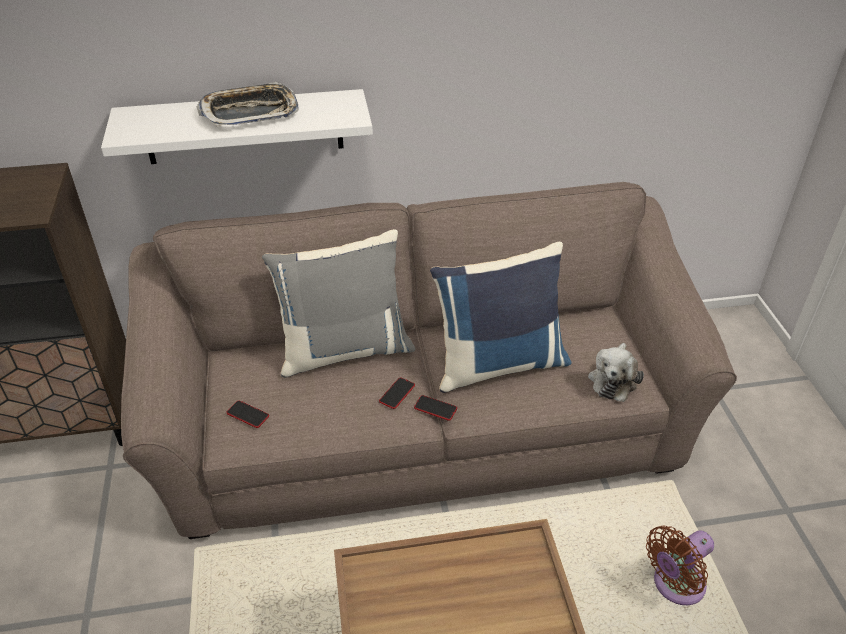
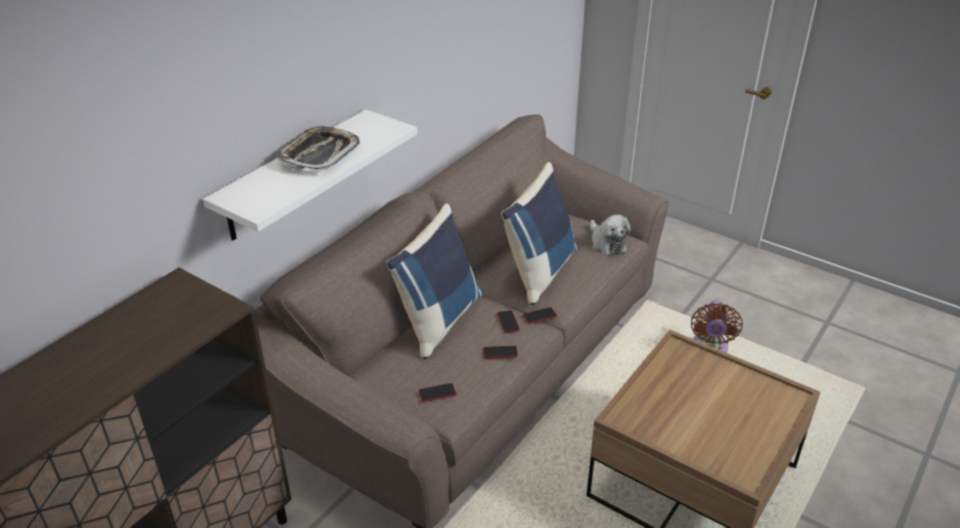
camera: 45 degrees left, 5 degrees down
(345, 350) = (438, 320): grey pillow -> blue pillow
(347, 417) = (500, 353): none -> phone

